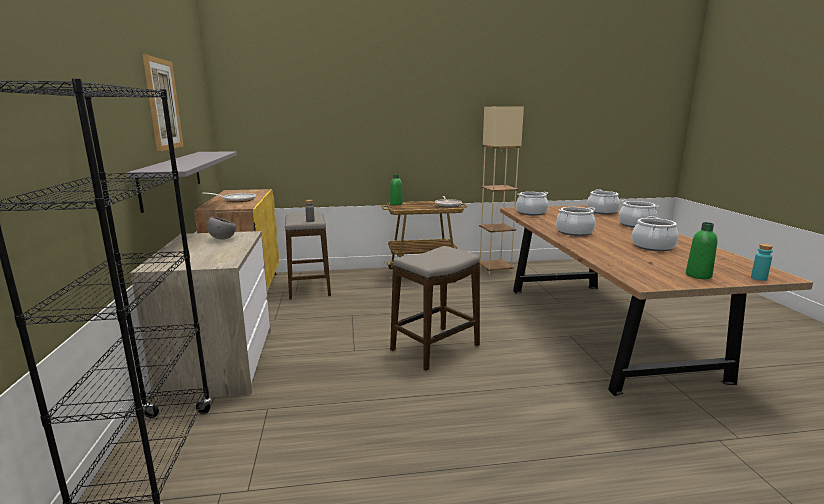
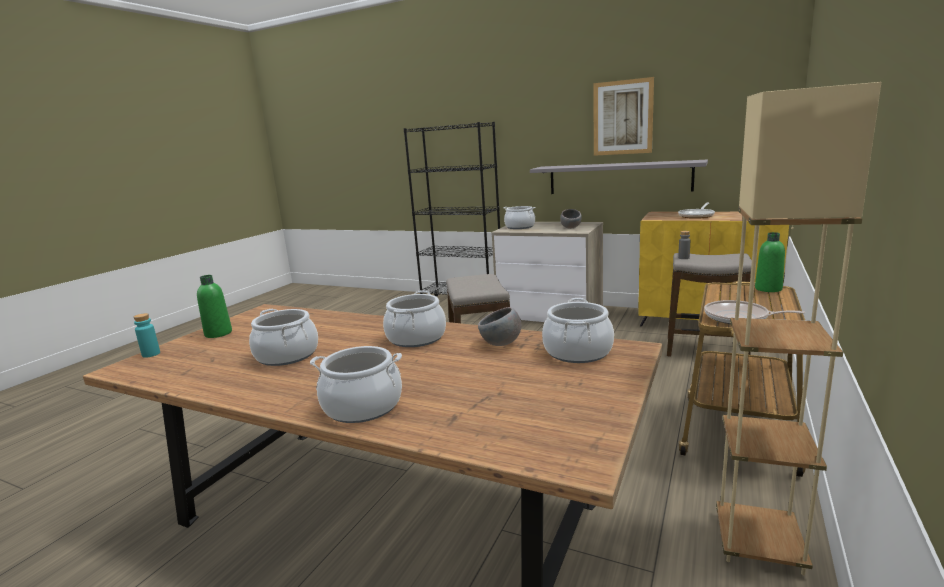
camera: 125 degrees right, 0 degrees up
(547, 221) = (501, 344): none -> grey bowl
(602, 212) = (505, 434): cooking pot -> cooking pot (520, 227)

